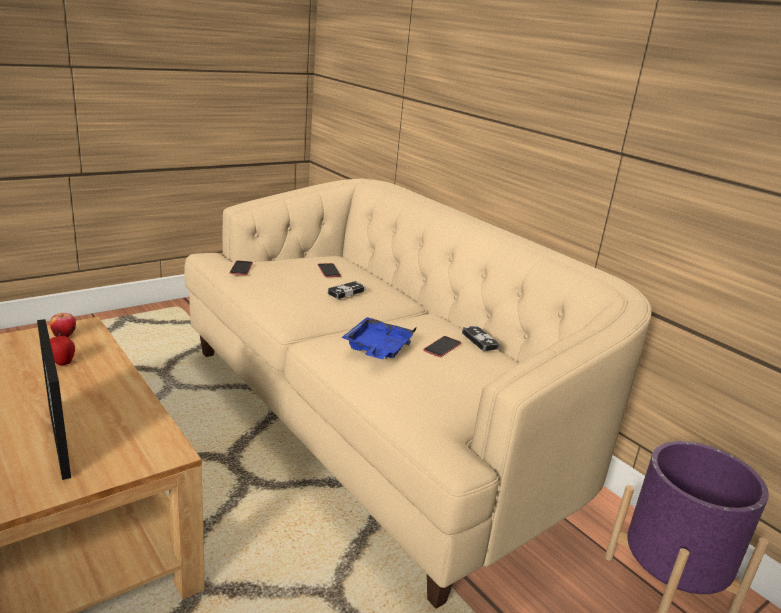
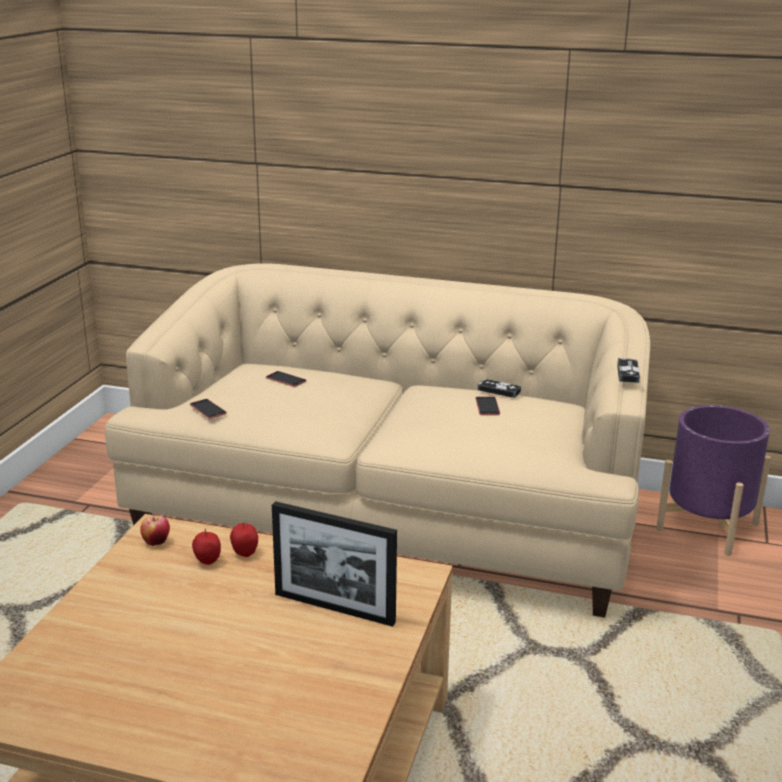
camera: 35 degrees left, 0 degrees up
(93, 370) = (245, 553): none -> apple
(346, 292) = (337, 393): game controller -> game controller (628, 373)
(377, 349) = (449, 428): blue tray -> none

